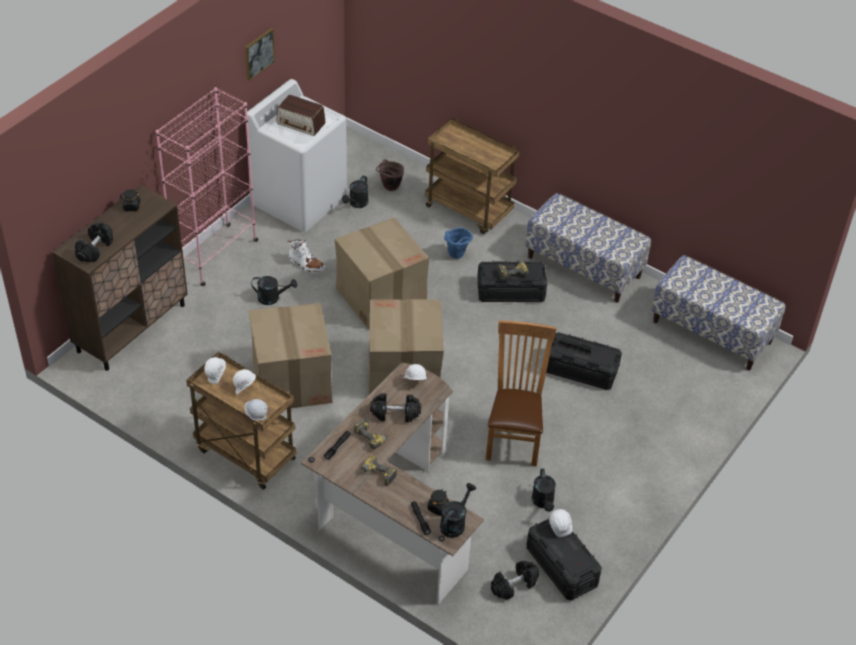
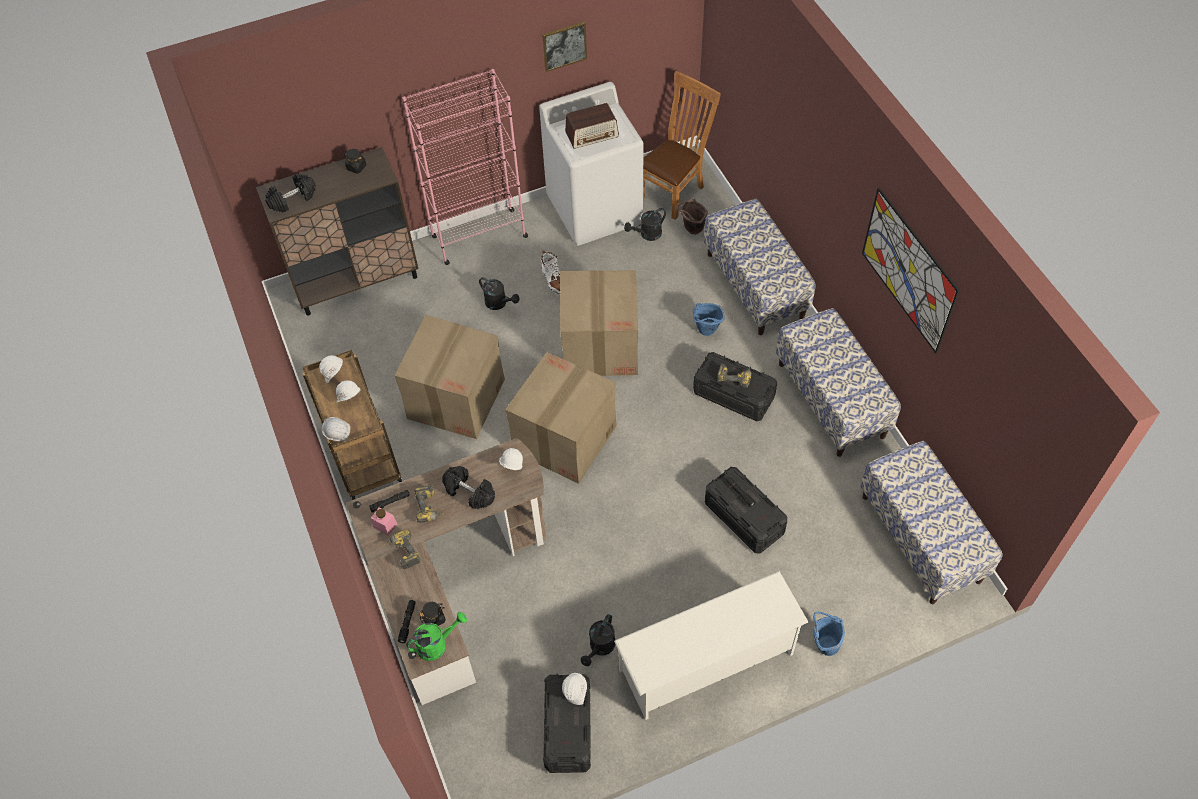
camera: 35 degrees right, 10 degrees up
(301, 124) = (592, 134): radio -> radio turned 75 degrees counterclockwise
(347, 464) = (385, 525): none -> pink jar
(455, 523) = (437, 644): black watering can -> green watering can
(469, 210) = (755, 285): brown cart -> bench
(514, 437) = (622, 560): brown chair -> brown chair (674, 191)
(514, 585) = (507, 724): black dumbbell -> none
(627, 476) = (707, 662): none -> white shoe rack
(635, 120) = (908, 270): none -> picture
(698, 428) = (823, 644): none -> blue bucket

